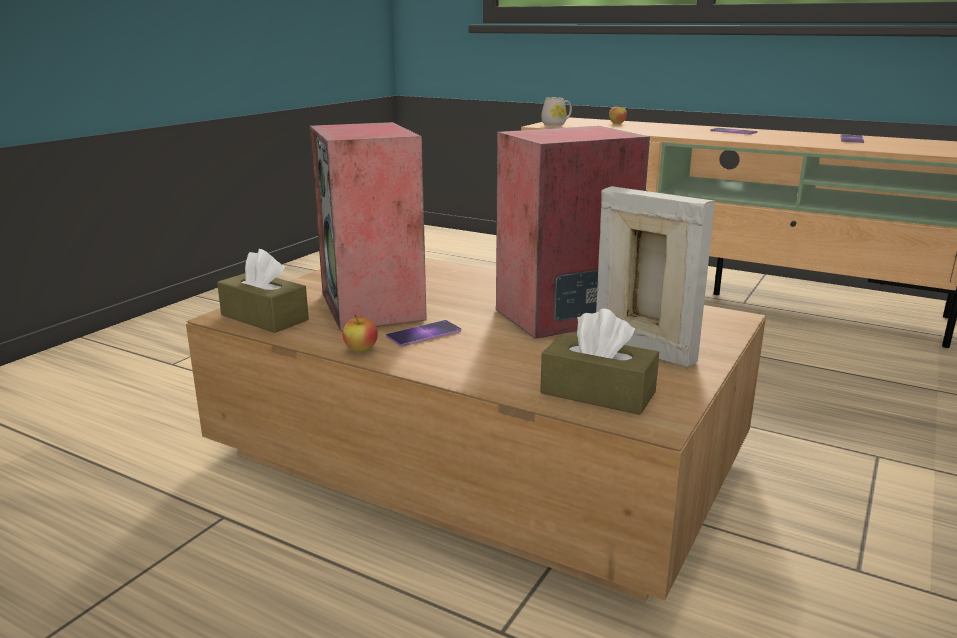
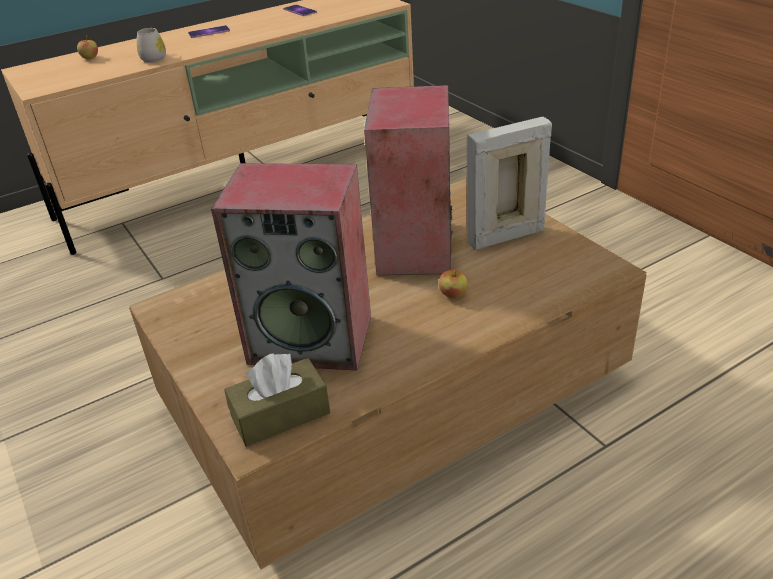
camera: 60 degrees left, 15 degrees up
(361, 349) = (411, 366): apple -> apple (453, 295)
(424, 334) = (401, 324): phone -> none
(556, 124) = (46, 83): white mug -> white mug (155, 58)
(598, 393) = (559, 276): brown tissue box -> none

